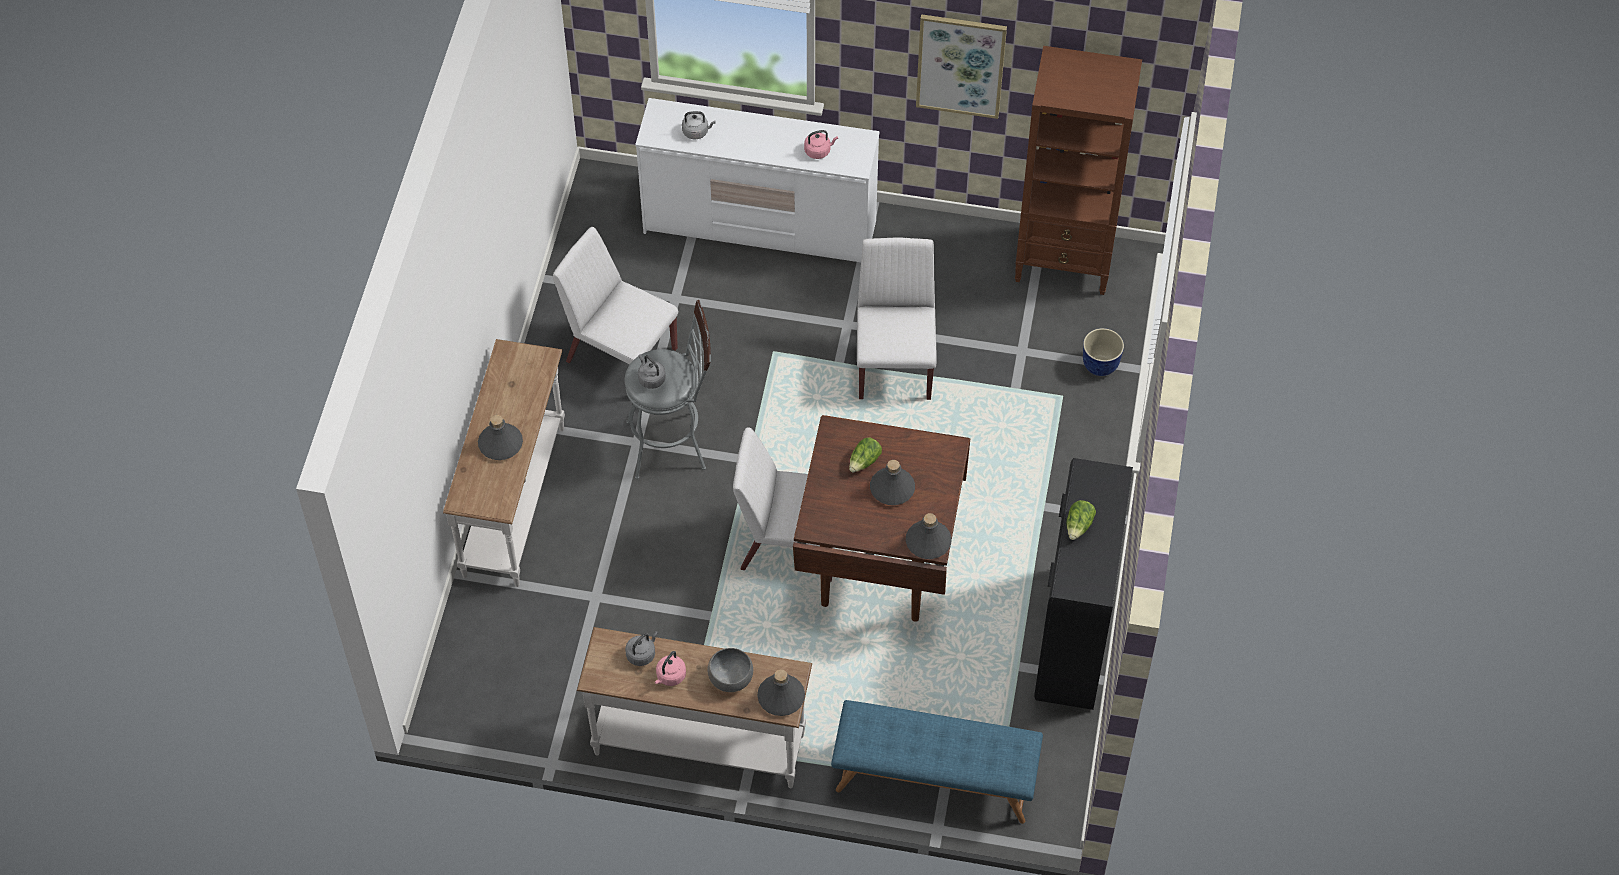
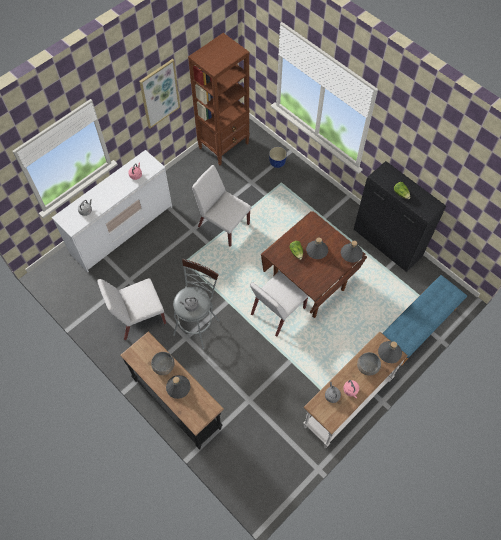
camera: 55 degrees left, 5 degrees up
(516, 502) = (178, 403): white console table -> black console table
(519, 404) = (163, 366): none -> grey bowl

